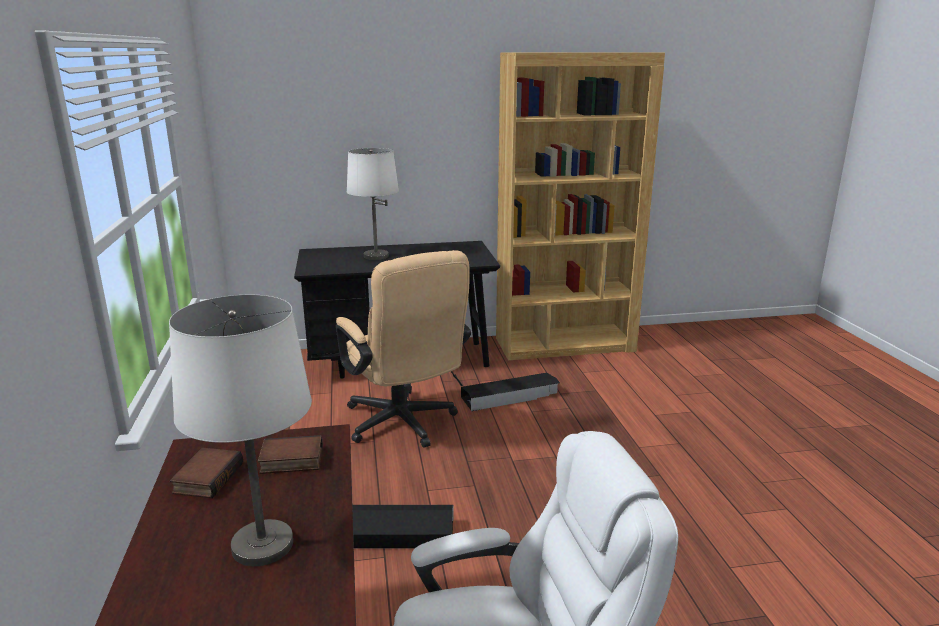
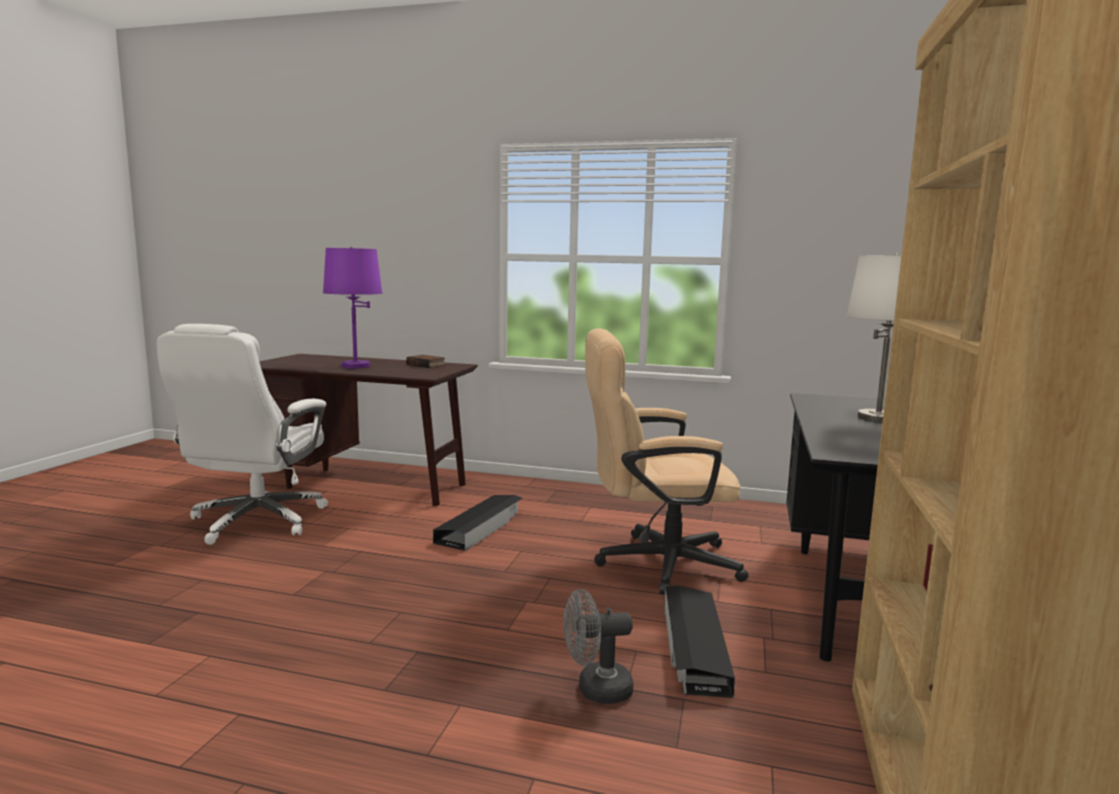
camera: 115 degrees right, 10 degrees down
(263, 545) = (355, 366): white table lamp -> purple table lamp
(290, 461) = (415, 371): book -> none
(580, 414) = (596, 689): none -> grey fan

